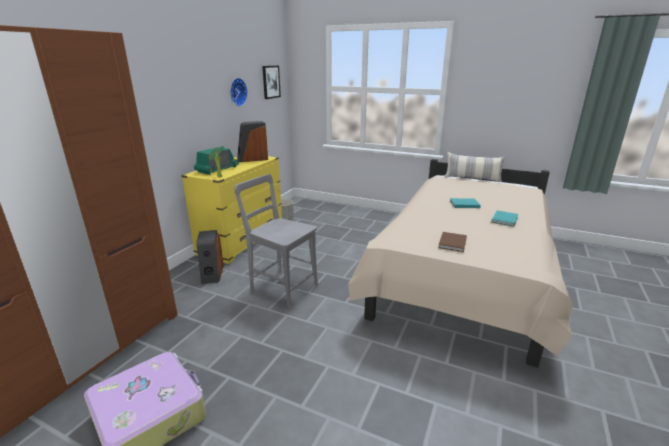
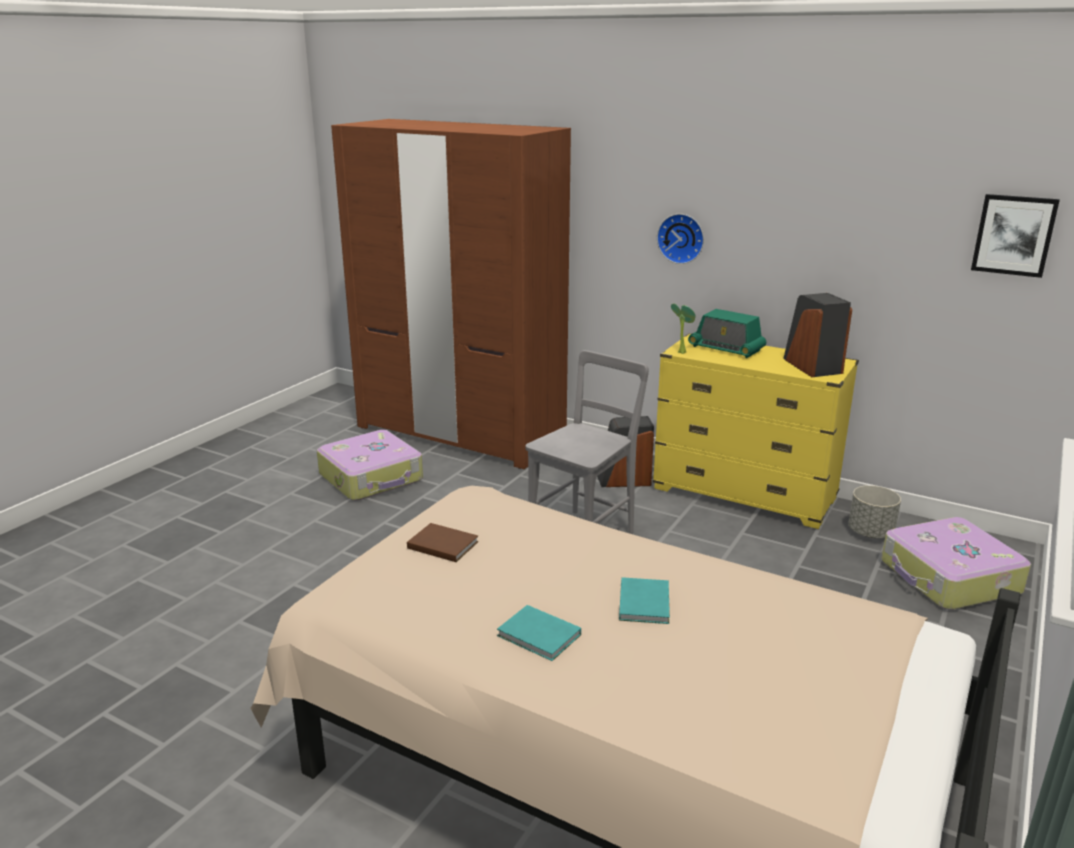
camera: 95 degrees right, 0 degrees up
(237, 92) = (870, 236): wall clock -> wall clock (681, 238)
(319, 211) = (949, 578): none -> suitcase
(472, 178) = (936, 694): pillow -> none

